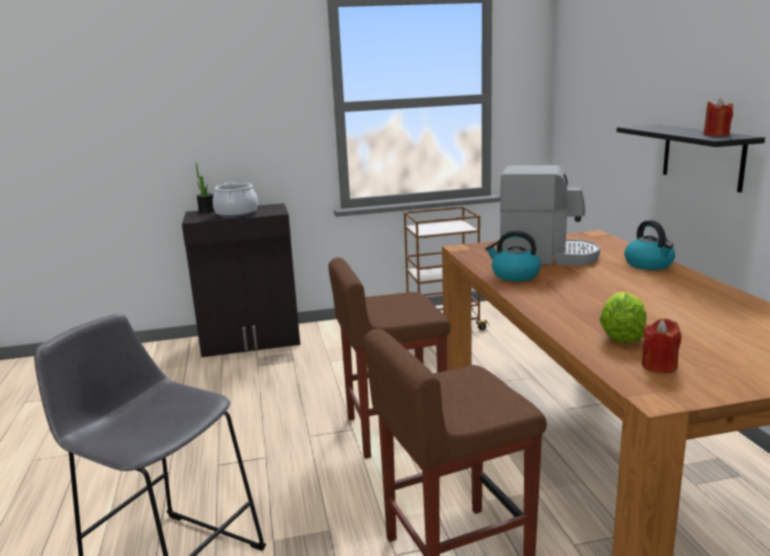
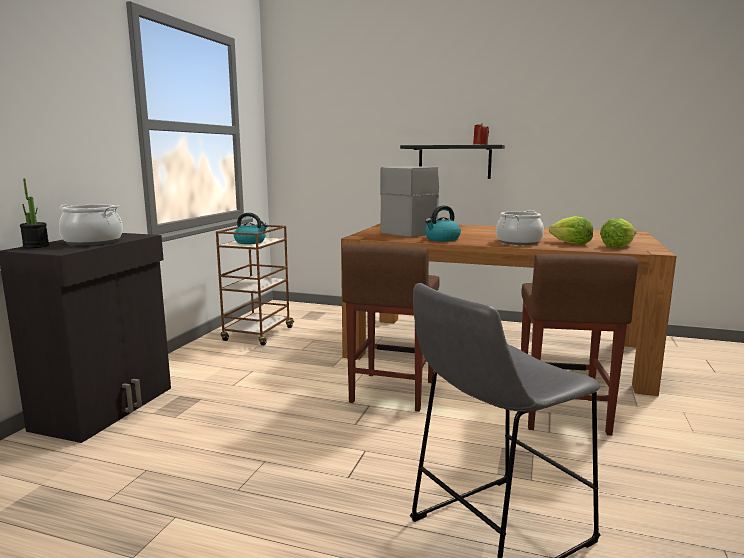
camera: 60 degrees left, 5 degrees down
(570, 308) = (519, 242): none -> cooking pot
(649, 264) = (468, 227): kettle -> kettle (250, 242)
(659, 366) = (617, 246): red candle -> lettuce

